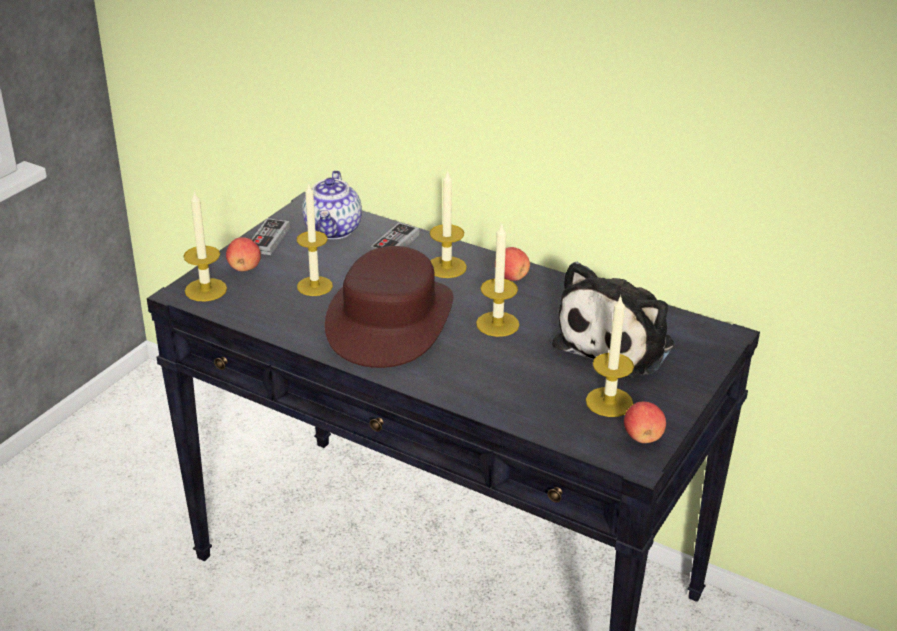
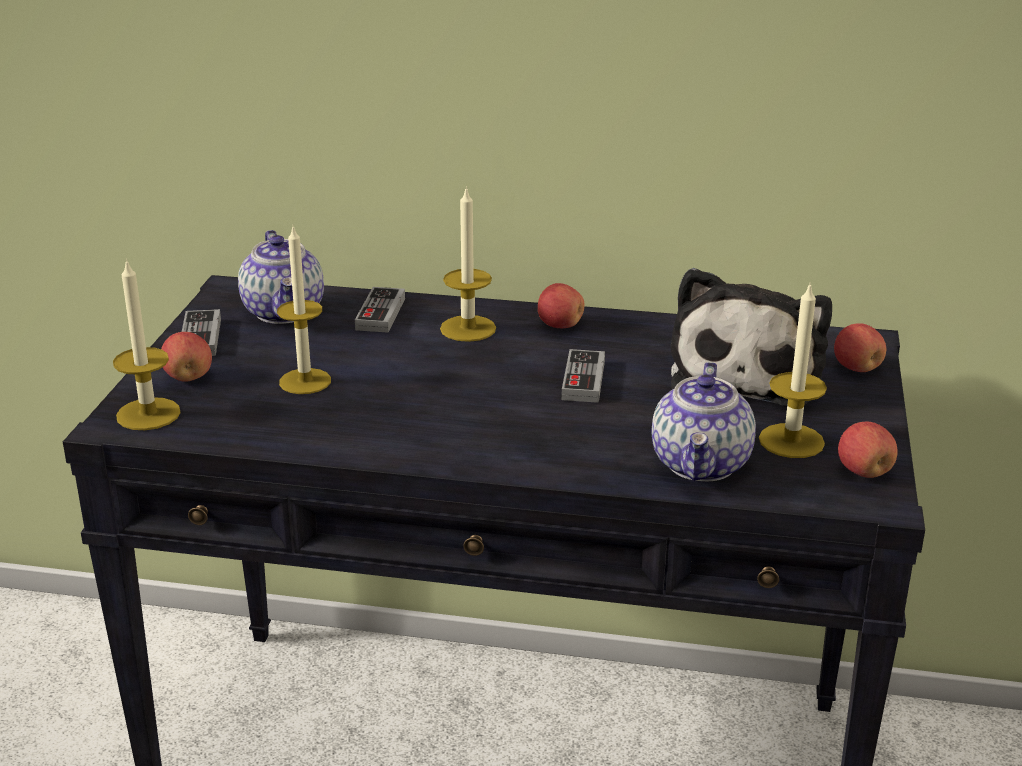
camera: 20 degrees left, 5 degrees down
(389, 320) = (438, 403): brown hat -> none
(497, 324) = (583, 380): candle -> game controller
(533, 405) = (702, 464): none -> teapot
(702, 356) = (857, 368): none -> apple

